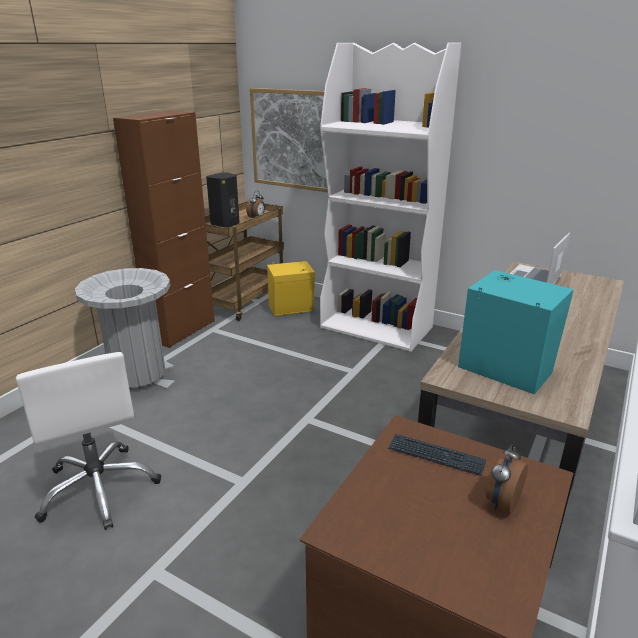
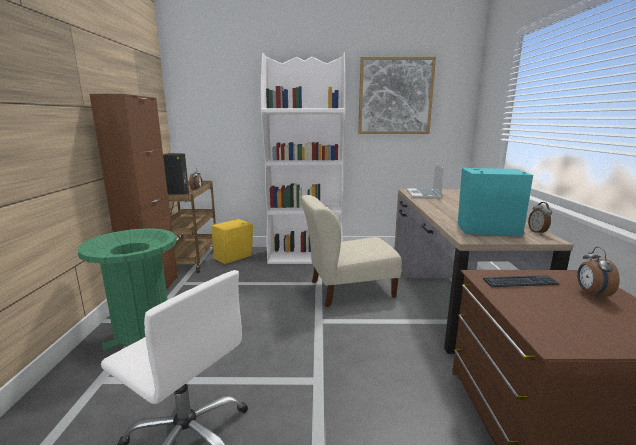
camera: 30 degrees left, 10 degrees down
(138, 378) = (143, 335): grey trash can -> green trash can
(292, 139) = (217, 129): picture -> picture (395, 96)
(380, 390) = (348, 290): none -> beige chair
(574, 394) = (538, 232): none -> alarm clock

